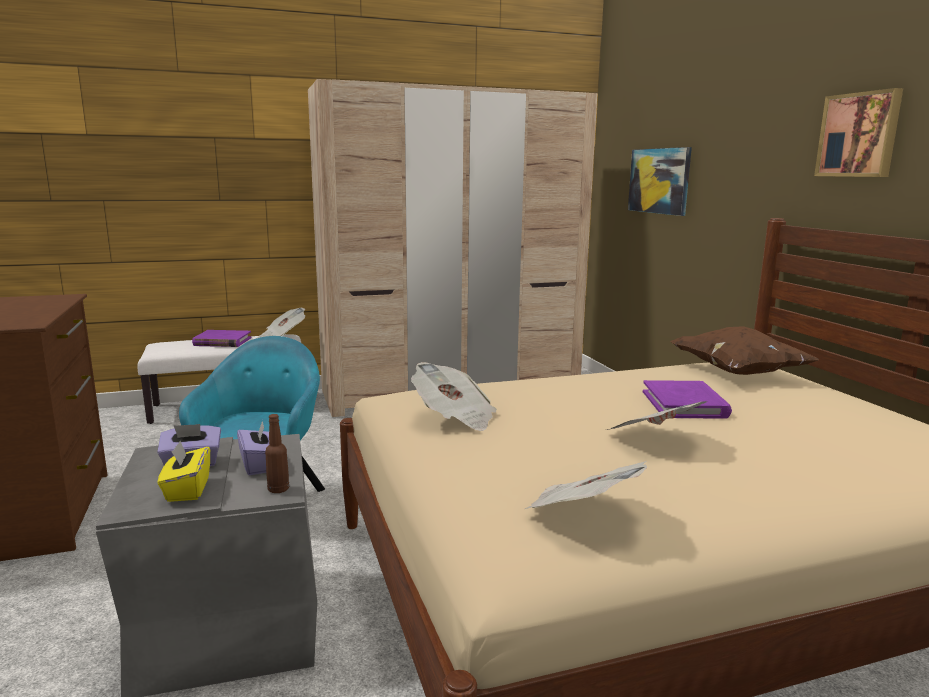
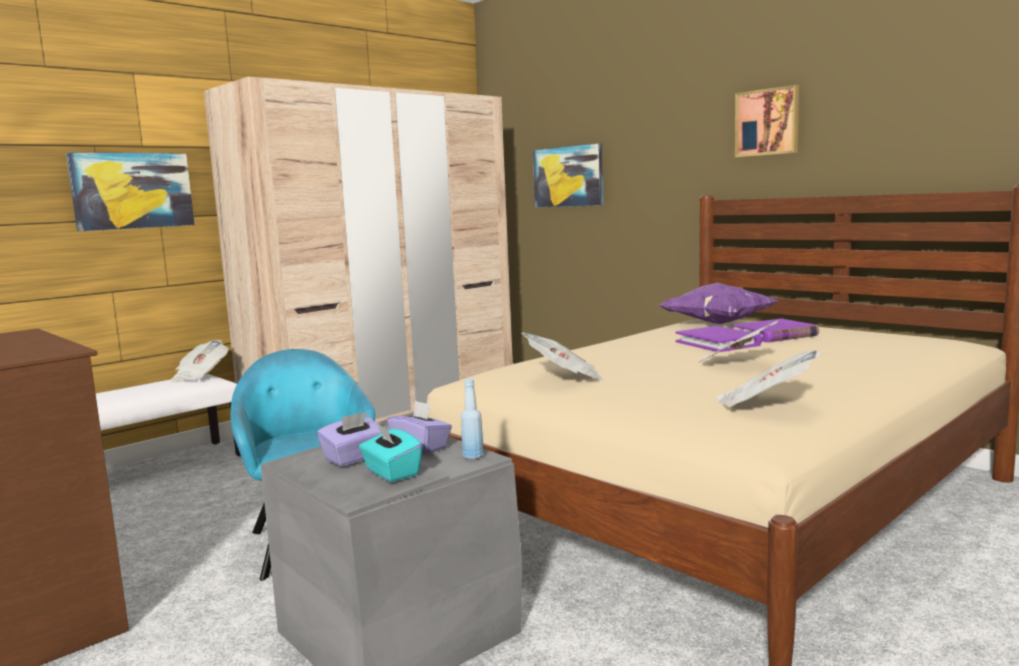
camera: 25 degrees left, 5 degrees down
(187, 490) = (391, 473): yellow tissue box -> turquoise tissue box
(222, 341) = (130, 390): purple book -> purple book (775, 335)
(243, 176) = (132, 191): none -> picture
(278, 489) = (473, 456): brown bottle -> blue bottle
(736, 373) = (717, 323): brown pillow -> purple pillow

